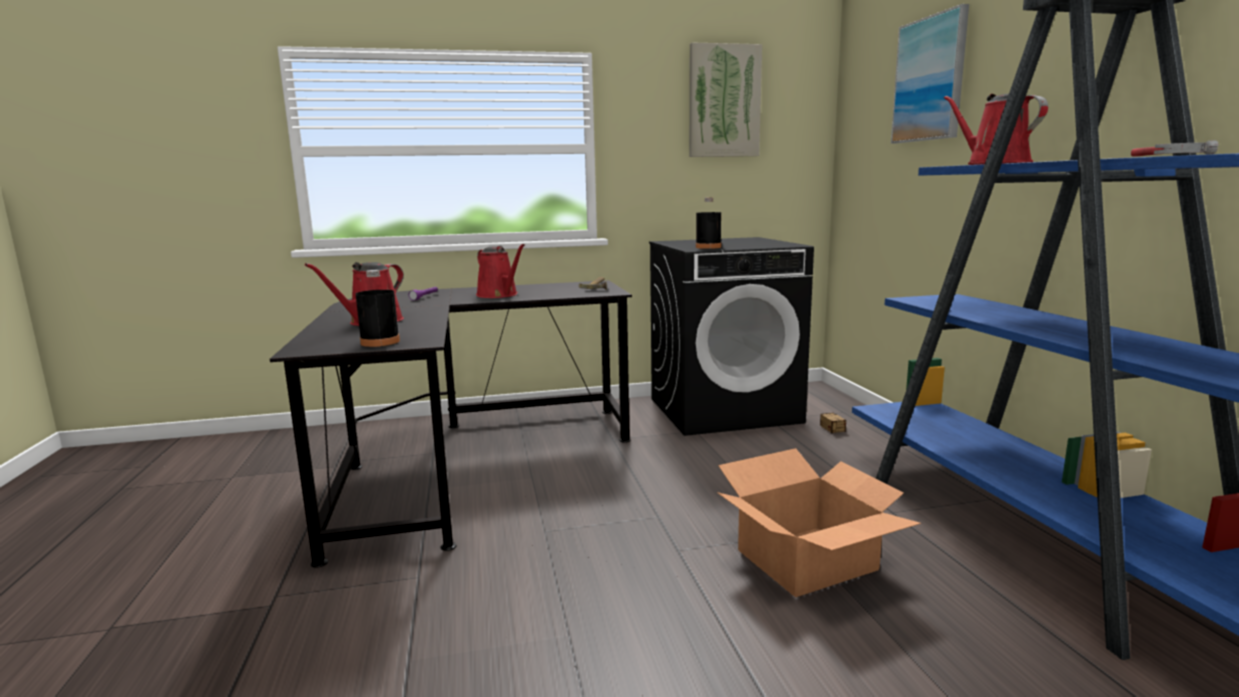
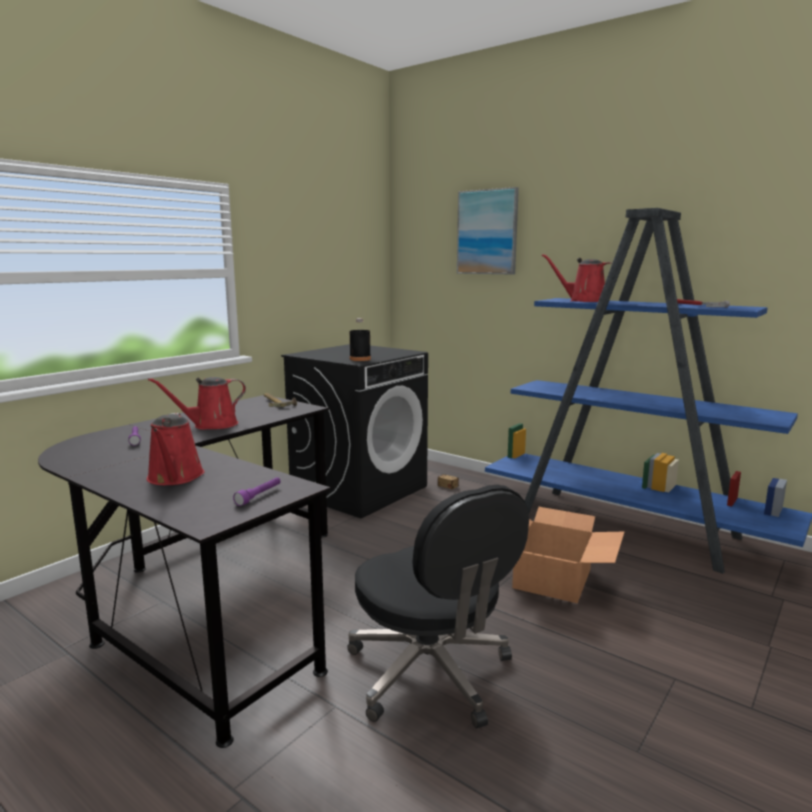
camera: 40 degrees left, 0 degrees up
(380, 342) = (259, 496): black bottle -> purple flashlight
(499, 295) = (211, 425): red watering can -> red watering can turned 135 degrees clockwise
(526, 590) = (431, 674): none -> black office chair
(724, 101) = (324, 232): picture -> none

